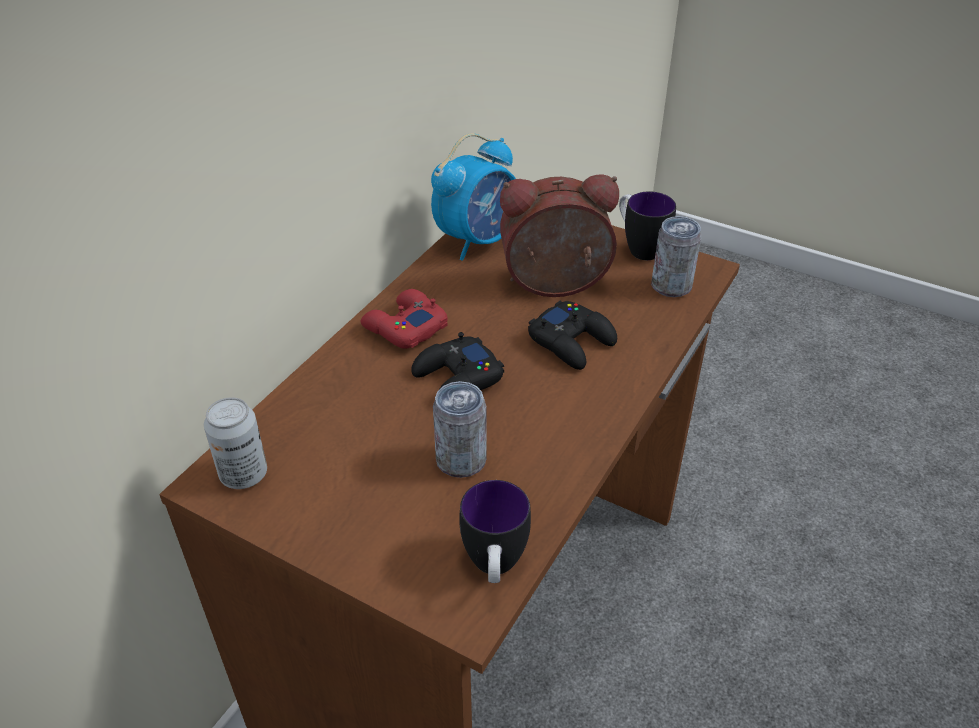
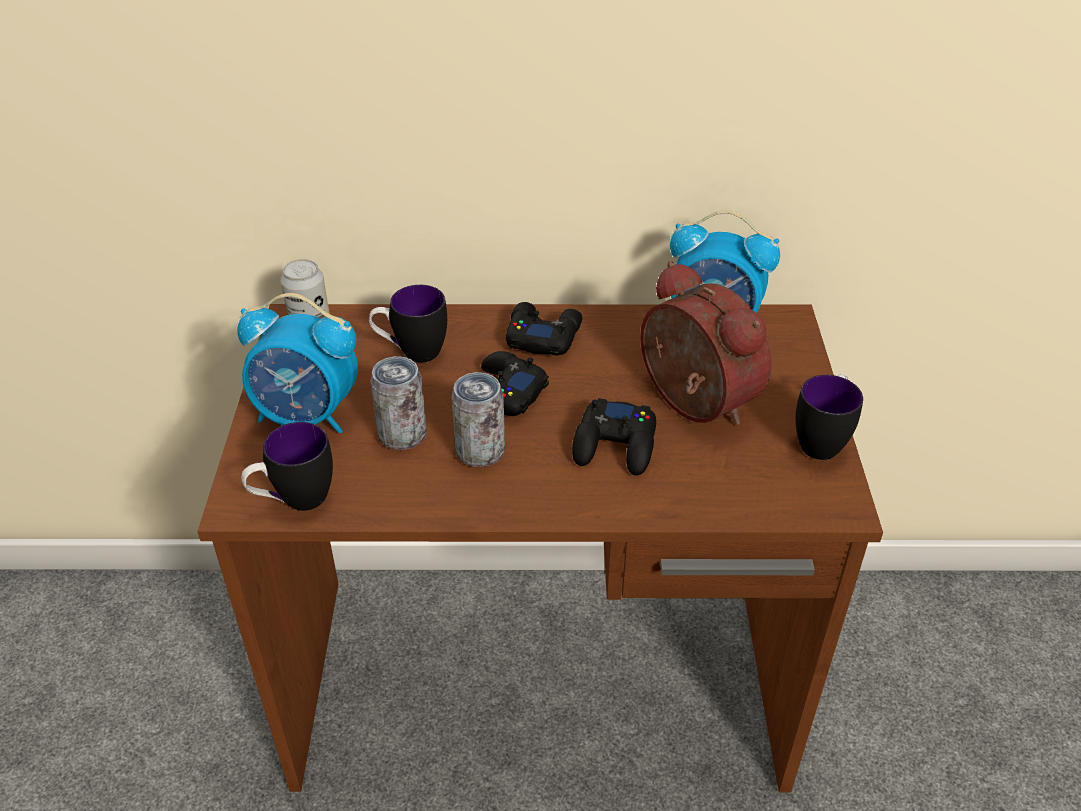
camera: 60 degrees right, 0 degrees up
(348, 414) = (411, 352): none -> mug
(377, 520) = (308, 416): none -> alarm clock
(404, 327) = (543, 336): red game controller -> black game controller
(671, 286) = (777, 487): can -> can (480, 452)

